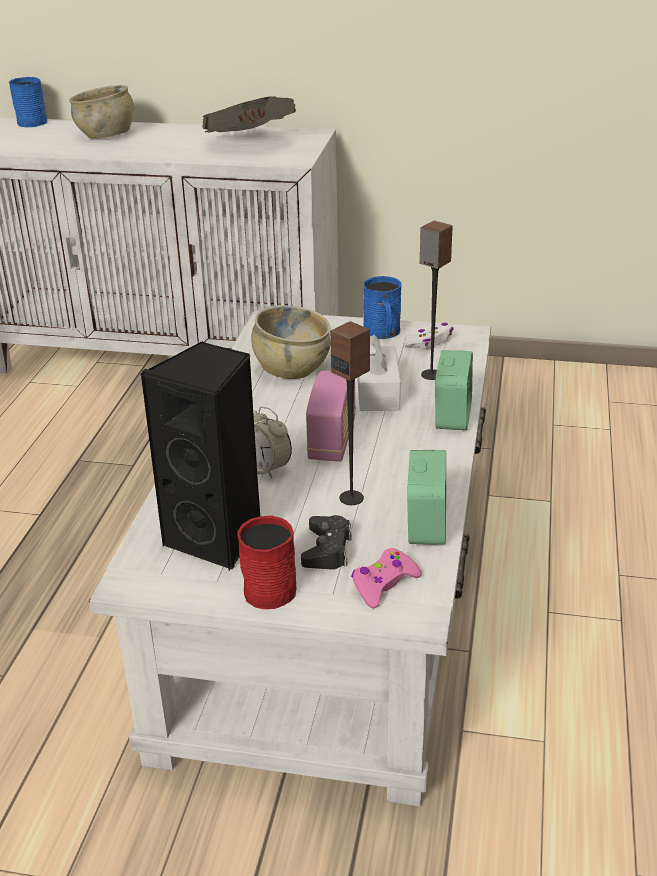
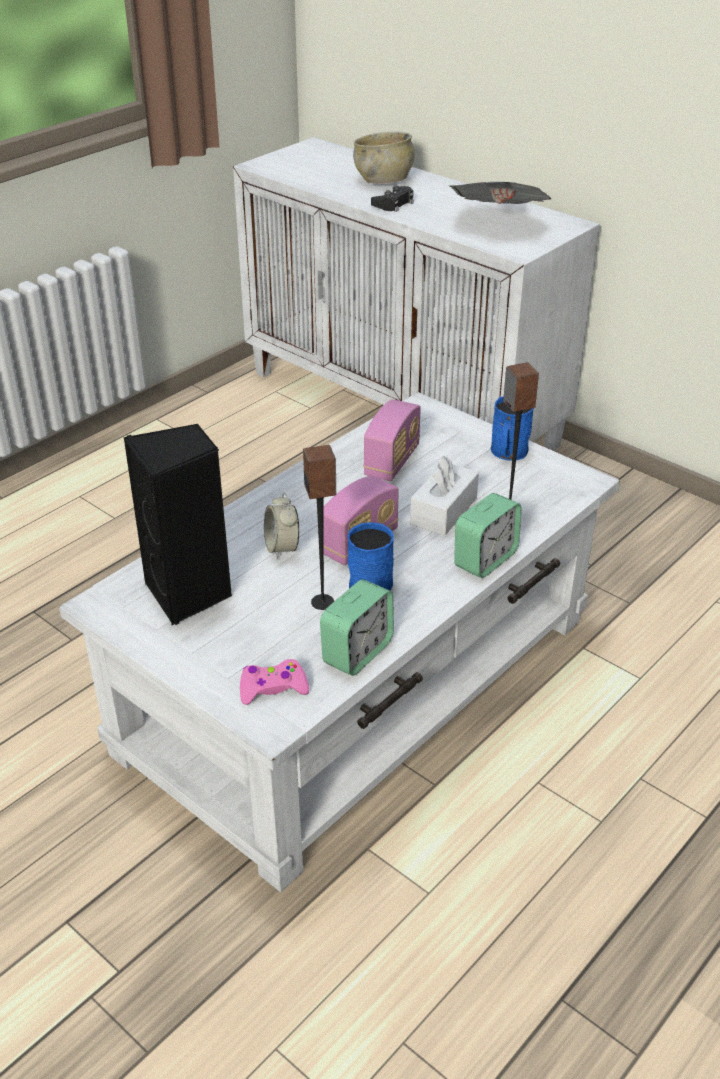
camera: 30 degrees right, 5 degrees up
(31, 121) = (338, 149): blue mug -> blue mug (372, 580)
(269, 585) = (189, 650): red mug -> none
(291, 369) = (392, 461): beige bowl -> radio
(327, 549) = (259, 639): black game controller -> black game controller (393, 204)
(430, 342) = (542, 477): white game controller -> none

